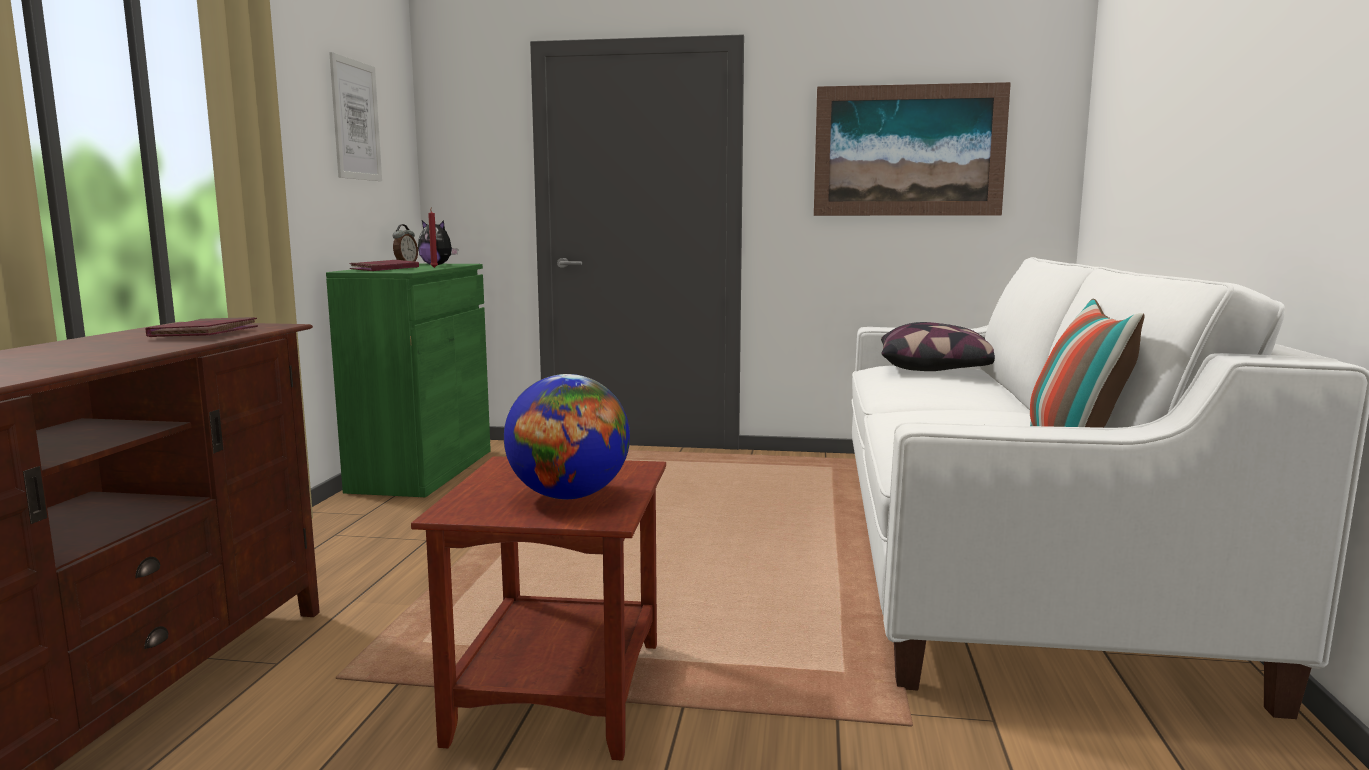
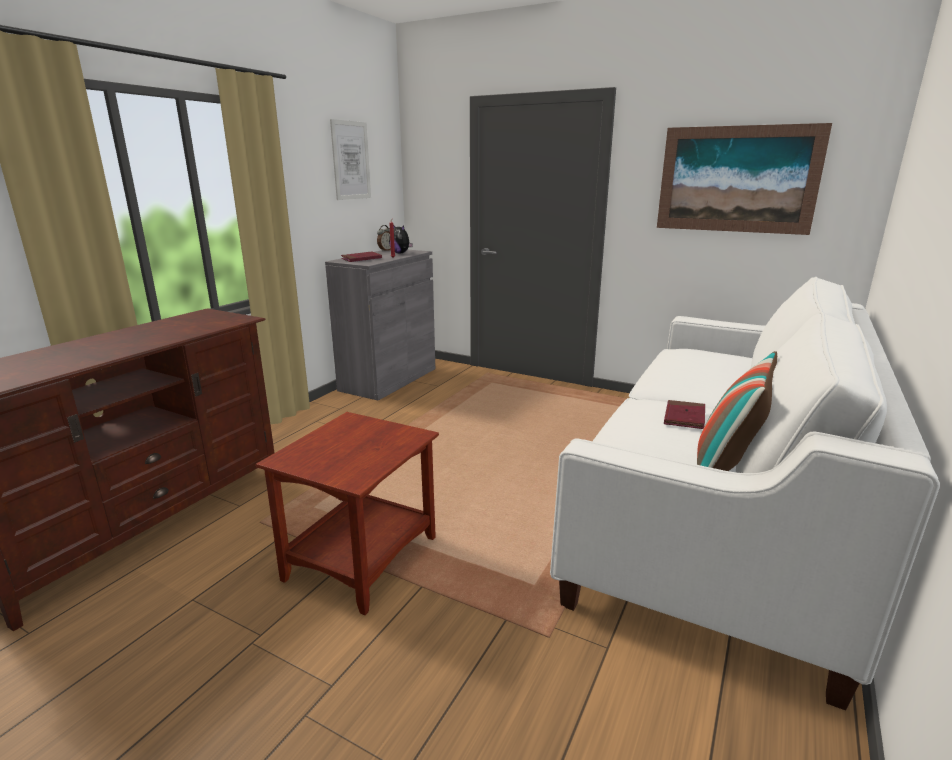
camera: 20 degrees right, 10 degrees up
(205, 333) = (199, 325): red book -> red book (684, 417)
(422, 470) = (388, 379): green cabinet -> grey cabinet
(569, 496) = (354, 456): globe -> none
(937, 369) = (717, 359): pillow -> none

